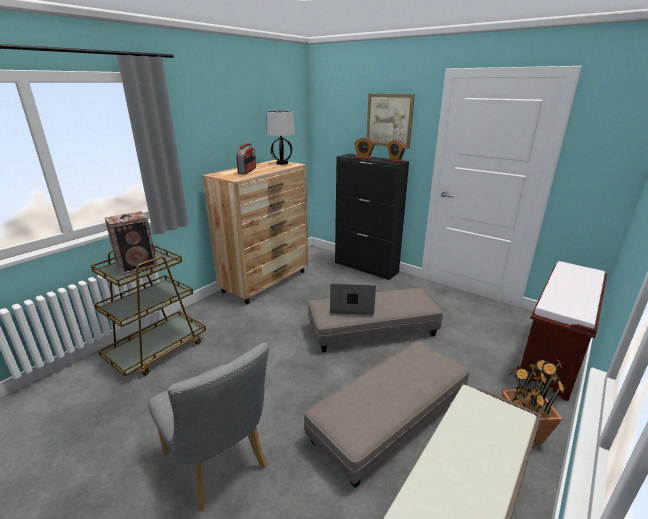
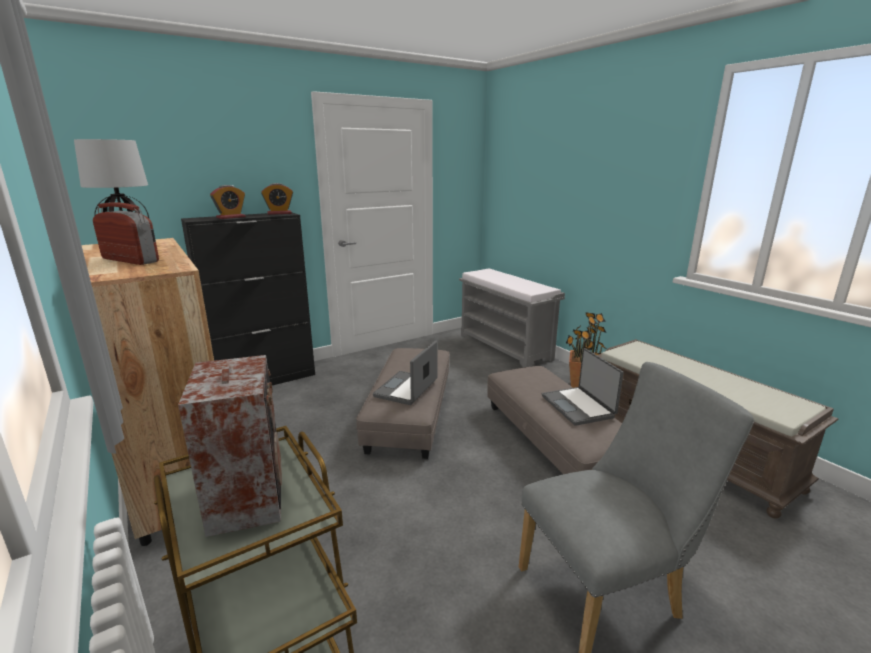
camera: 70 degrees left, 5 degrees down
(387, 398) = (578, 406): none -> laptop
(389, 120) = (244, 159): picture -> none
(552, 358) = (505, 347): brown bench -> grey bench

